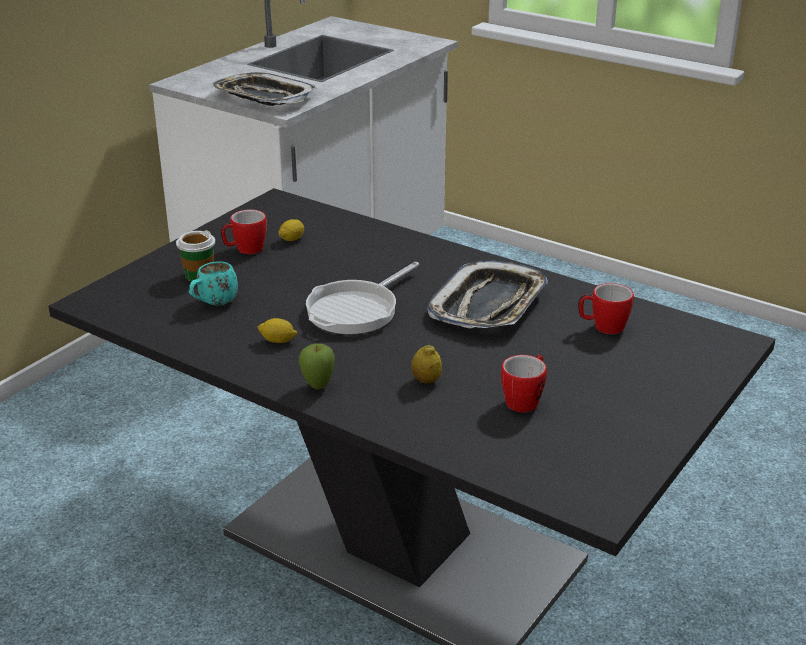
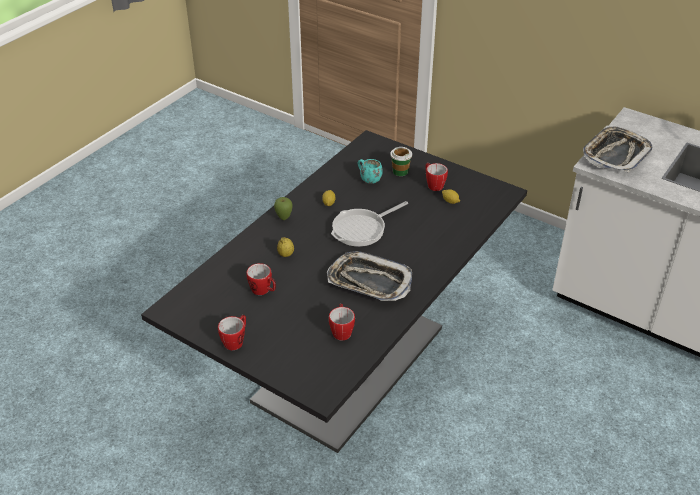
camera: 90 degrees right, 10 degrees up
(356, 310) = (362, 229): frying pan -> frying pan turned 75 degrees counterclockwise
(655, 422) = (236, 341): none -> mug

